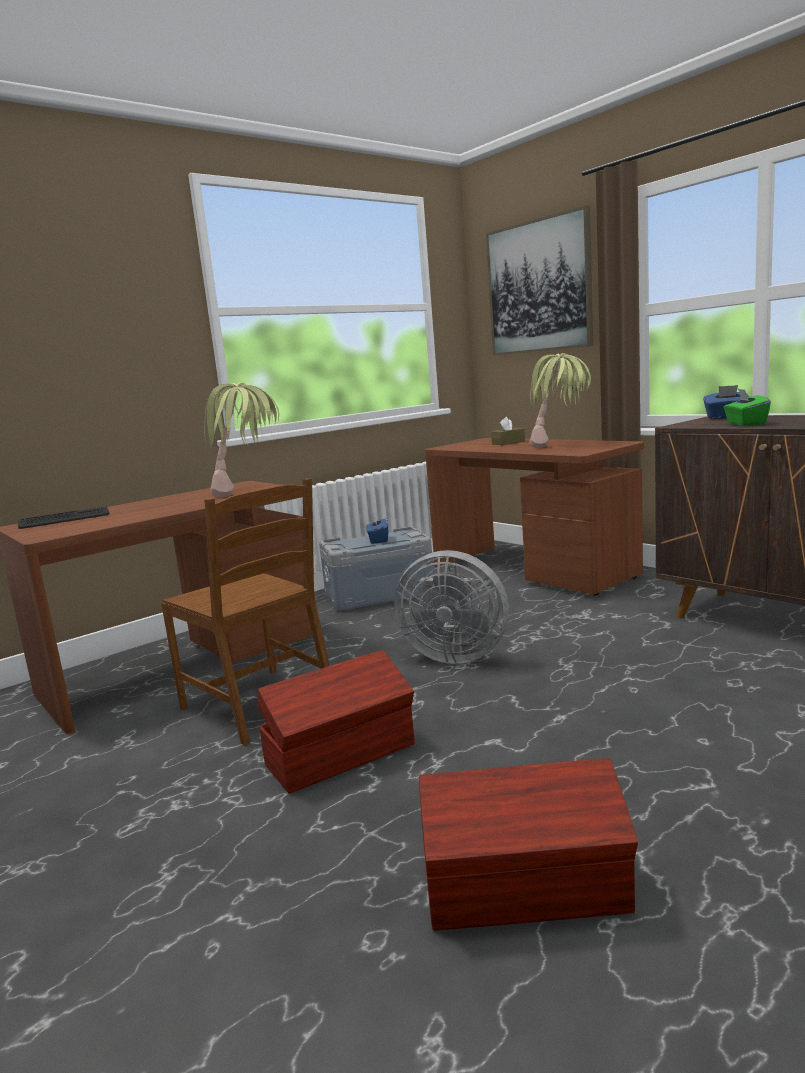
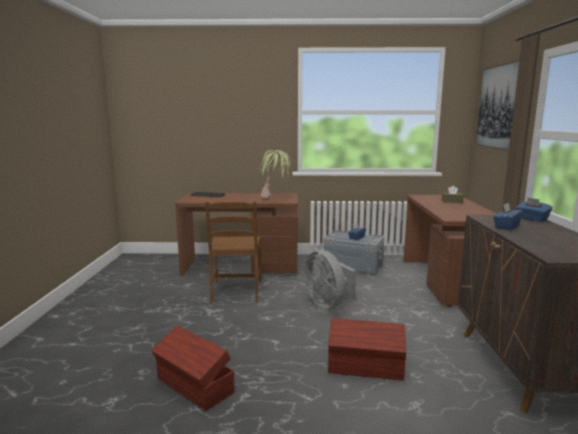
camera: 40 degrees right, 0 degrees up
(342, 755) = (227, 320): brown storage box -> brown storage box (366, 368)
(560, 446) = (461, 211): potted plant -> none
(745, 424) = (506, 227): green tissue box -> blue tissue box

